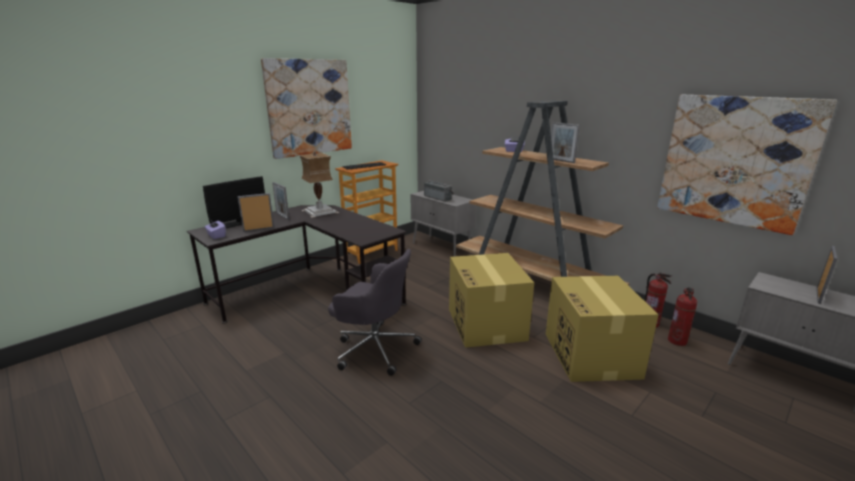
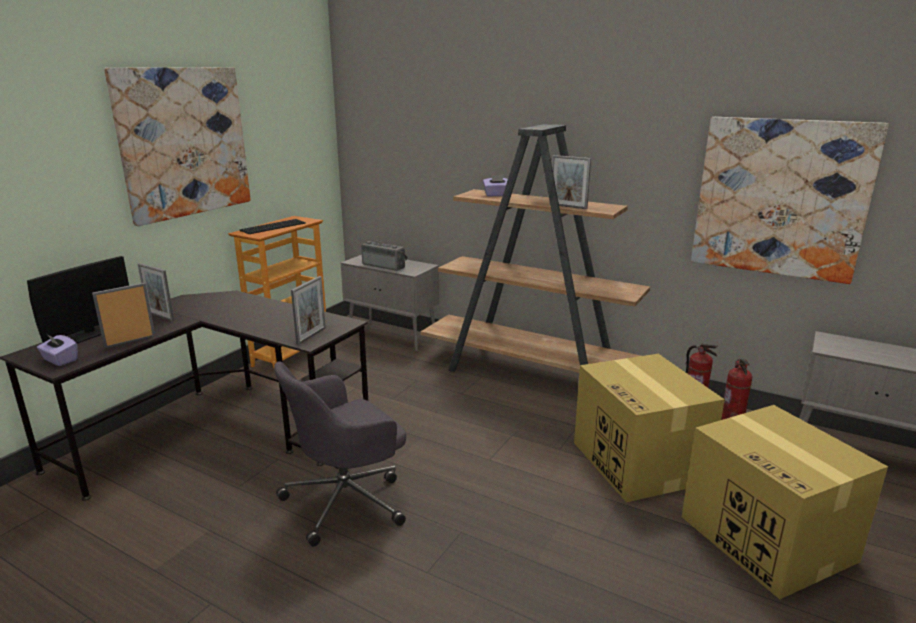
camera: 15 degrees left, 0 degrees up
(319, 211) = (216, 303): table lamp -> none
(374, 348) = (347, 500): grey office chair -> grey office chair turned 135 degrees clockwise
(487, 325) = (494, 441): cardboard box -> cardboard box (768, 539)
(818, 296) = (886, 353): picture frame -> picture frame (311, 336)

